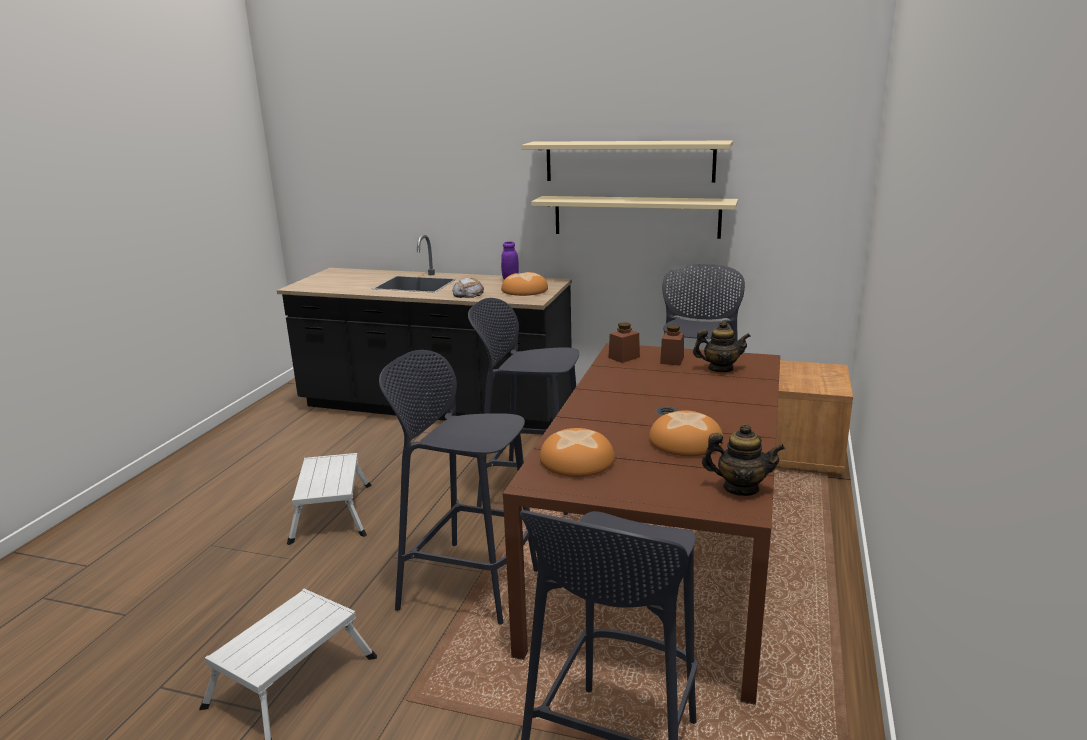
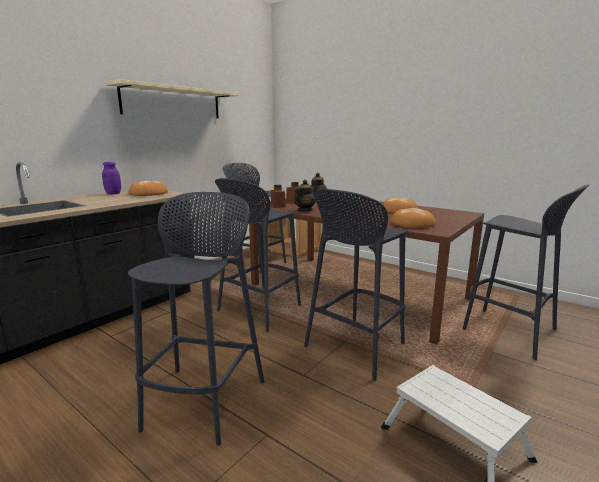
camera: 70 degrees left, 5 degrees down
(331, 513) = (203, 401): white step ladder -> grey stool
(468, 294) = (119, 201): bread -> none
(636, 216) = (181, 140): beige shelf -> none
(740, 488) = (449, 211): teapot -> teapot (304, 210)

